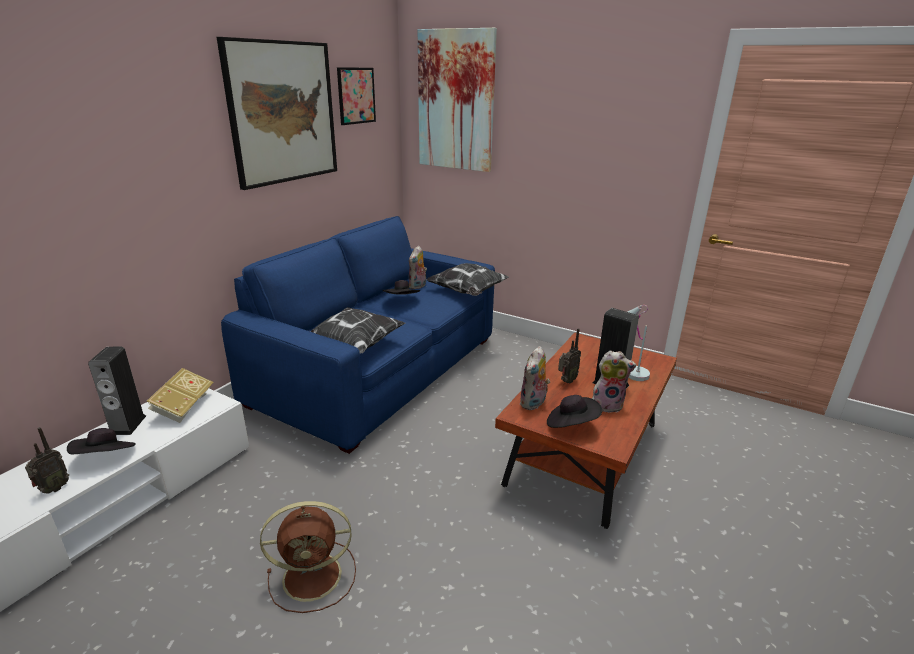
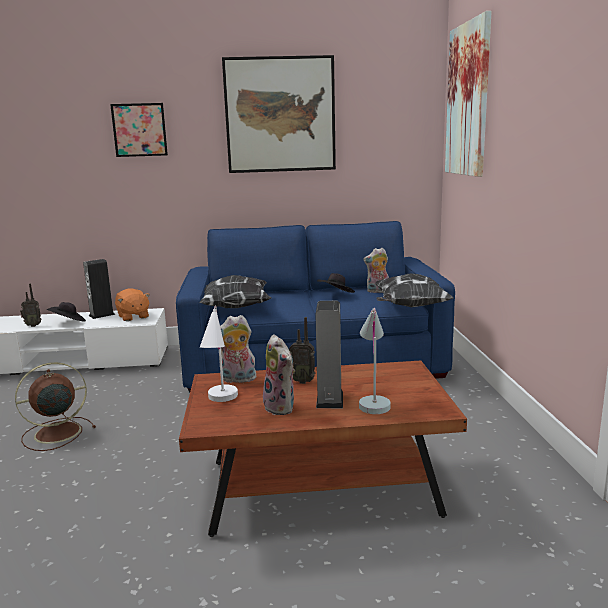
camera: 55 degrees right, 10 degrees down
(183, 407) = (133, 317): book -> orange plush toy
(315, 576) = (55, 433): brown fan -> brown fan turned 105 degrees clockwise
(356, 95) = (373, 101): picture -> picture (139, 130)
(571, 424) = (220, 401): black hat -> white table lamp

